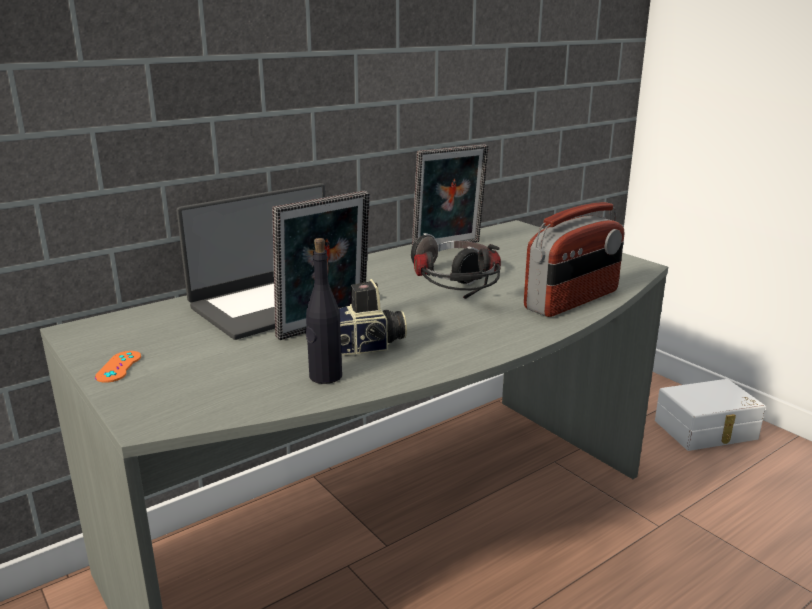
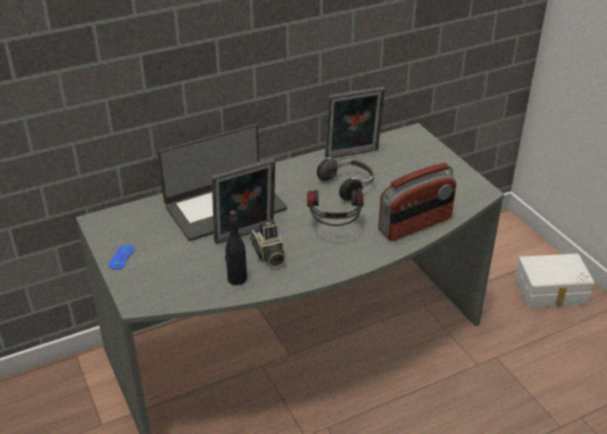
camera: 10 degrees right, 15 degrees up
(119, 367) = (121, 257): orange game controller -> blue game controller
(368, 346) = (268, 255): camera -> camera turned 75 degrees clockwise

